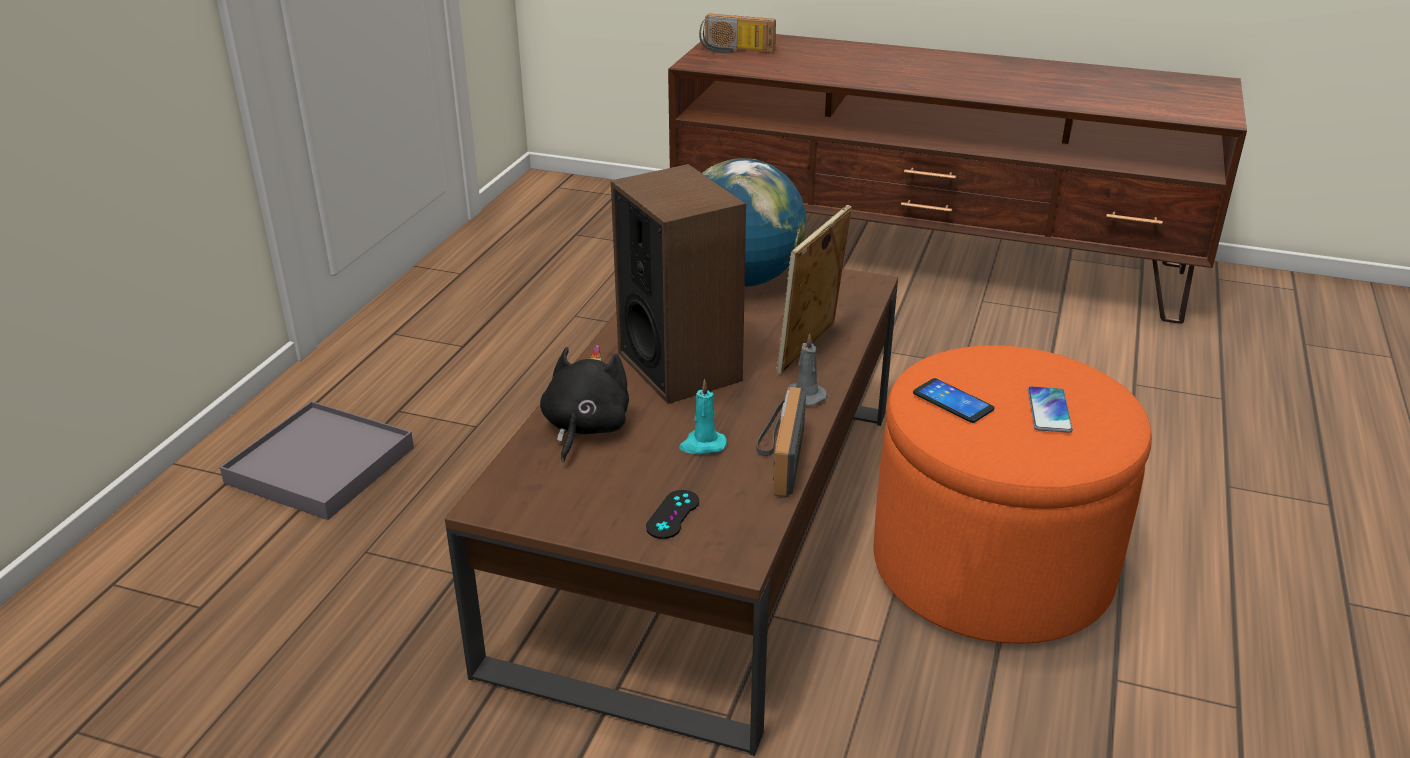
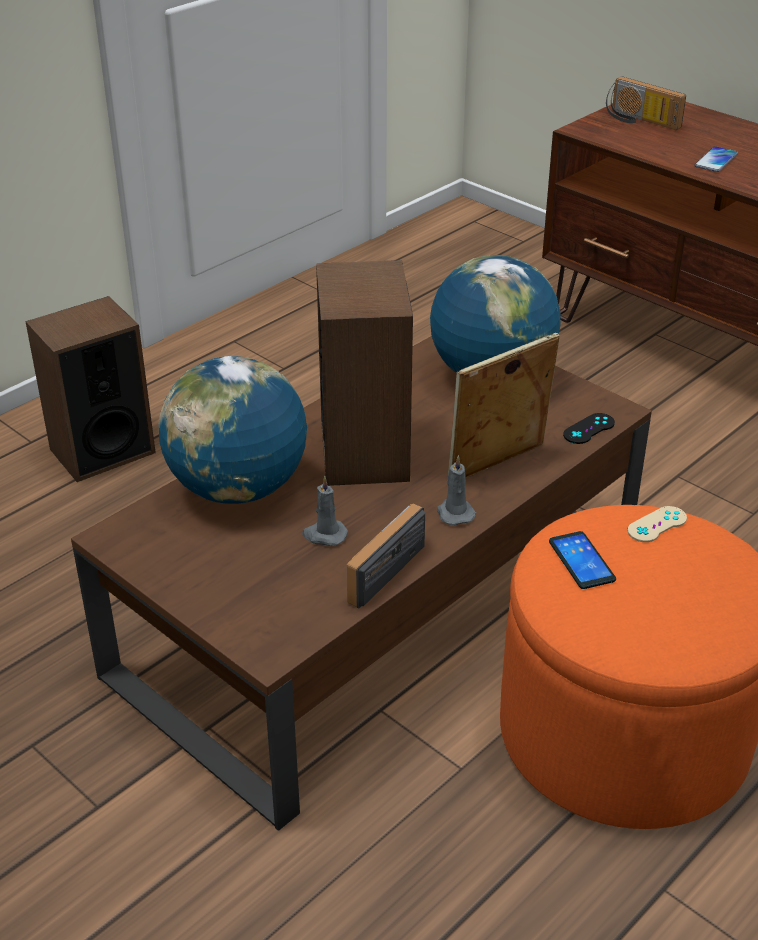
camera: 25 degrees right, 5 degrees up
(321, 465) = (102, 451): grey tray -> speaker
(584, 428) = (238, 489): black plush toy -> globe
(672, 514) = (248, 593): black game controller -> black game controller (589, 429)
(702, 445) = (324, 535): turquoise candle -> grey candle
(987, 358) = (657, 524): none -> beige game controller
(1049, 411) = (671, 599): phone -> phone (716, 160)

